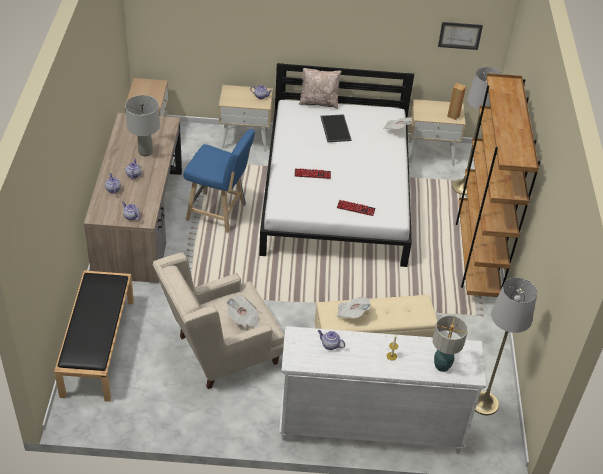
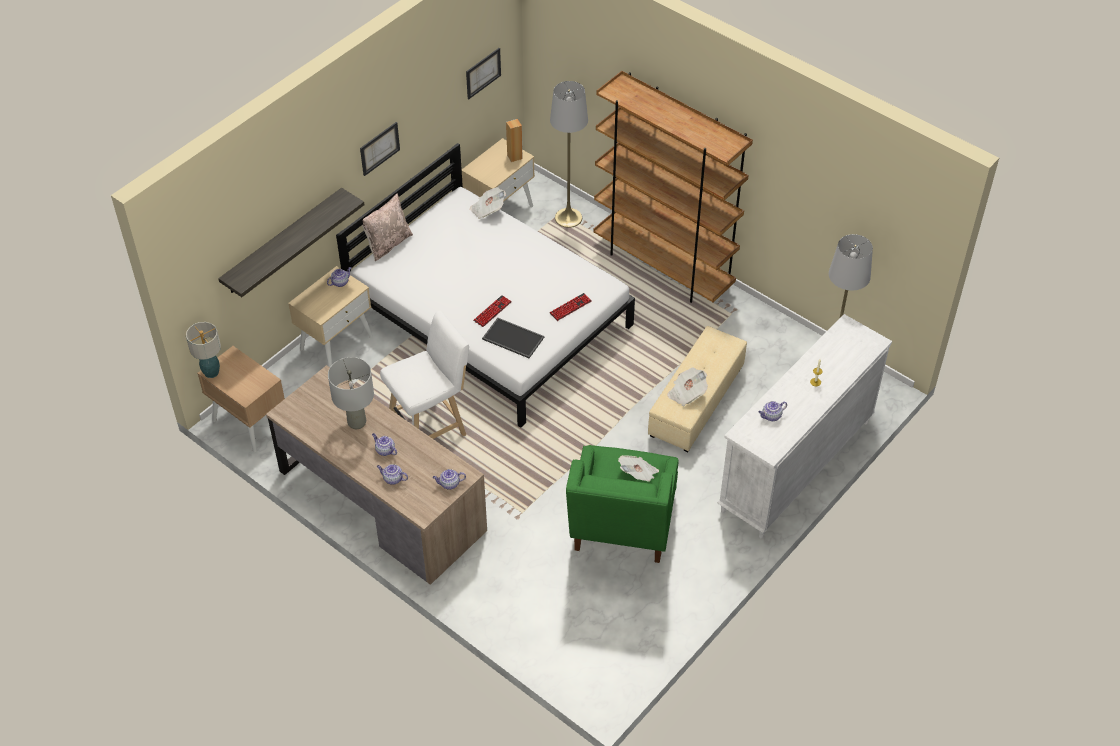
camera: 50 degrees left, 5 degrees up
(98, 346) = (531, 625): black bench -> none
(219, 213) = (431, 427): blue stool -> white stool
(219, 353) = (622, 529): beige armchair -> green armchair
(231, 36) = (283, 242): none -> shelf
(335, 128) = (441, 255): tray -> tray (512, 338)
(338, 26) = (379, 148): none -> picture
(442, 366) = (851, 355): table lamp -> table lamp (212, 372)

